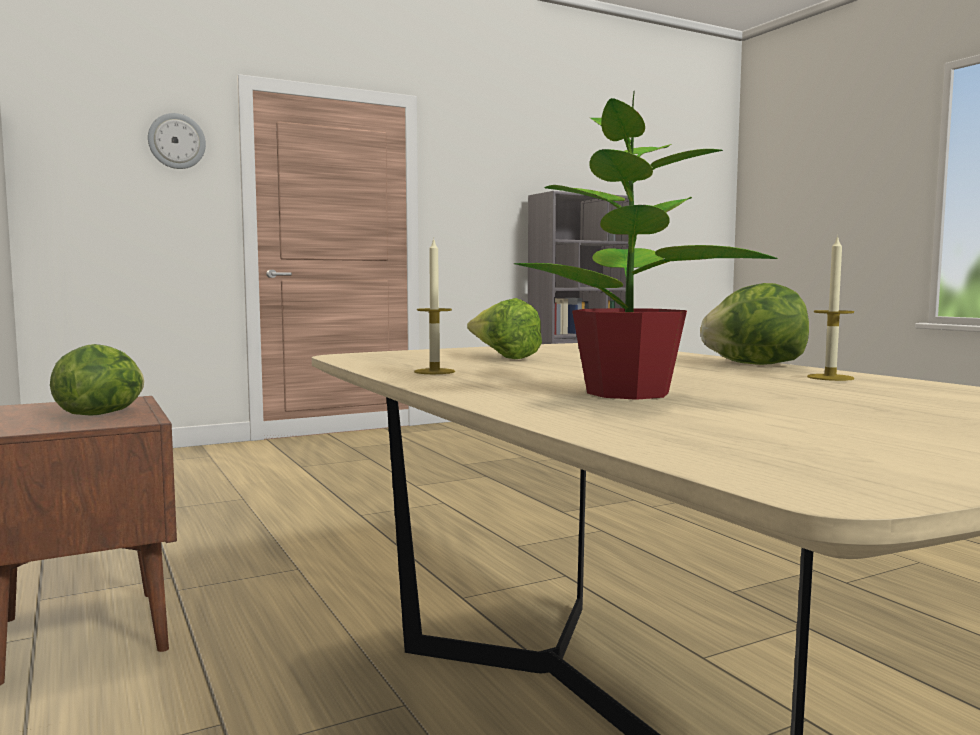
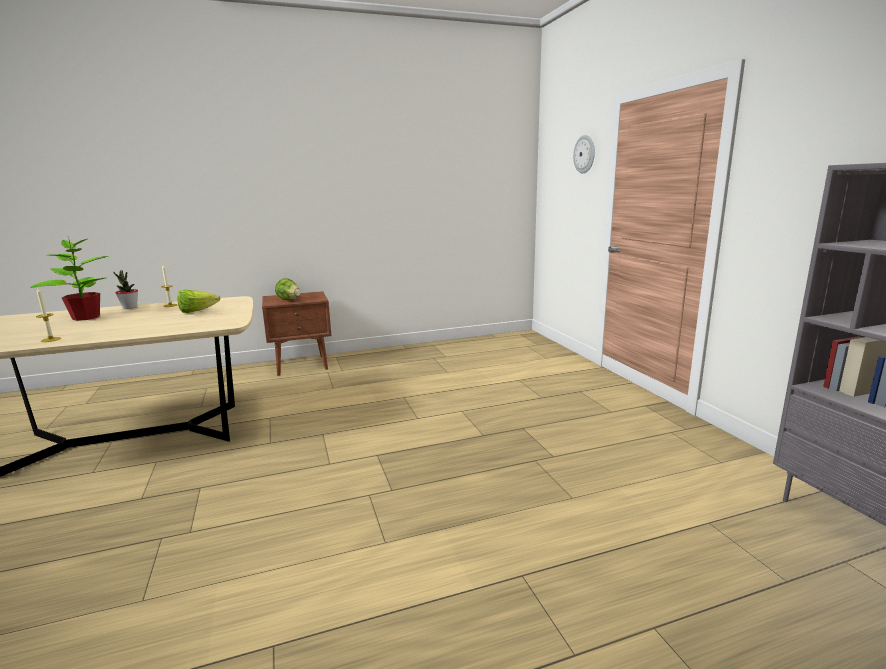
camera: 100 degrees right, 10 degrees up
(467, 387) = (129, 307): none -> potted plant
(754, 364) = (101, 337): lettuce -> none

